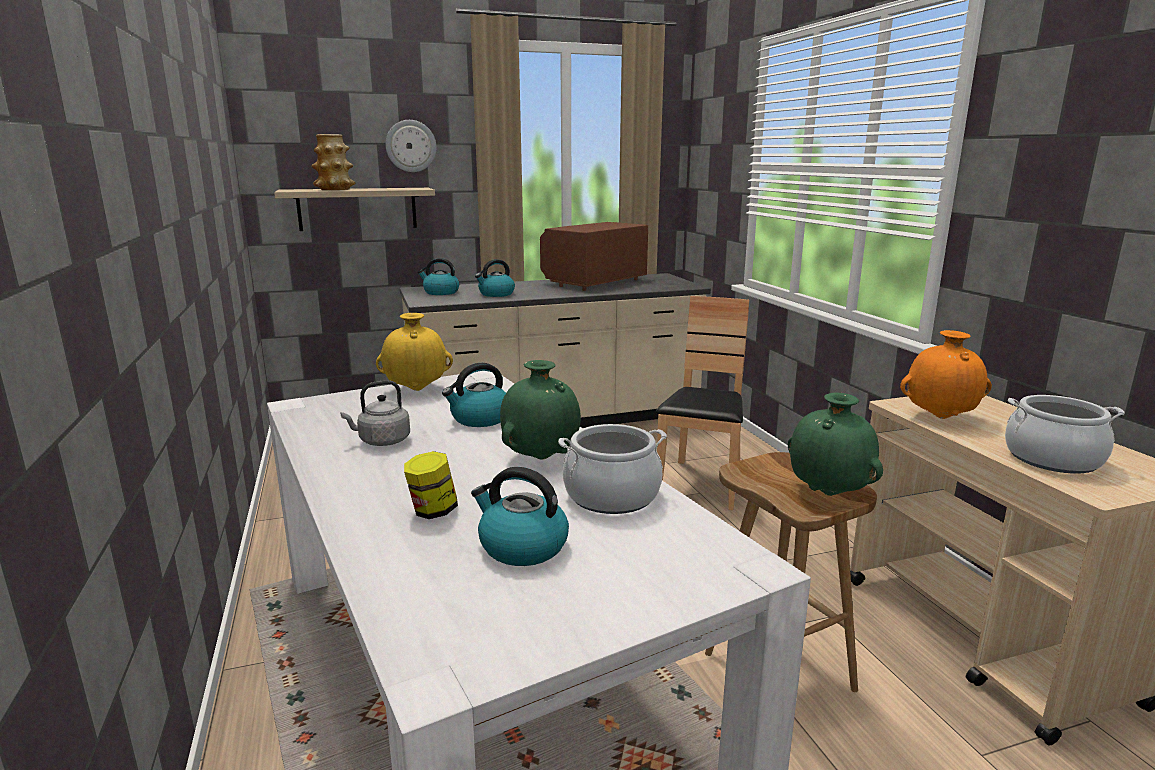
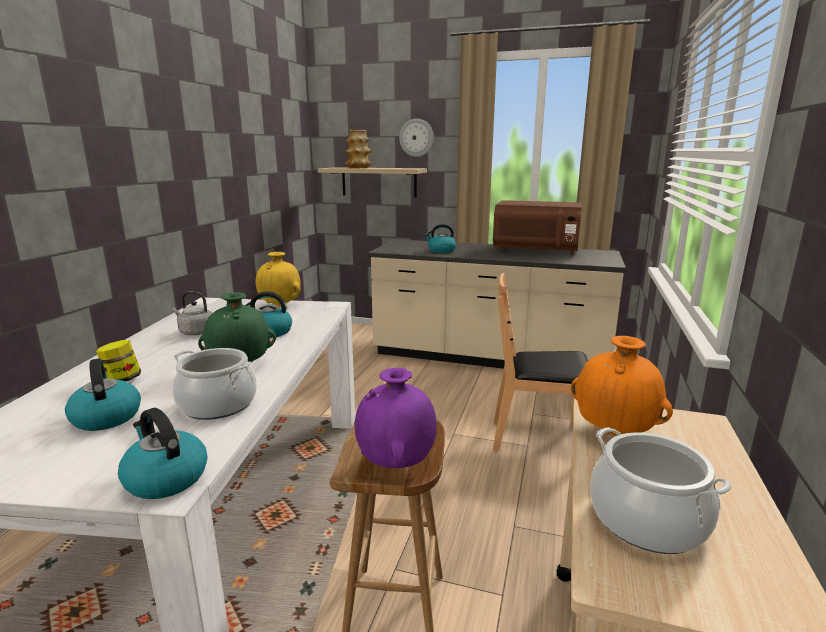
camera: 35 degrees right, 0 degrees up
(440, 292) = (409, 245): kettle -> kettle (165, 478)
(594, 281) = (535, 250): brown microwave -> brown microwave turned 150 degrees counterclockwise
(701, 484) = (537, 439): brown chair -> brown chair turned 135 degrees counterclockwise
(829, 493) = (396, 465): green vase -> purple vase

